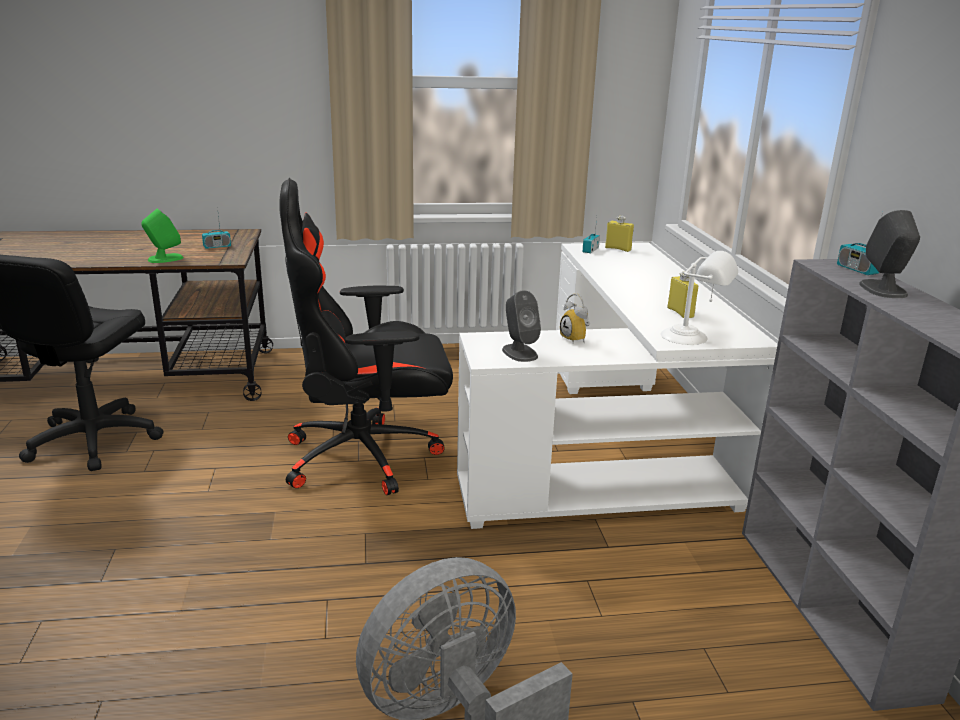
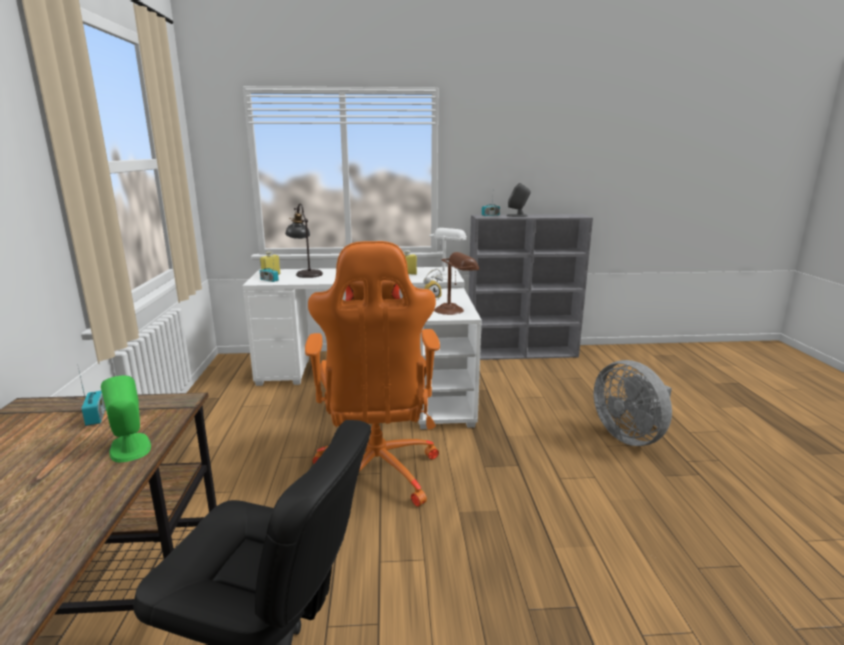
camera: 85 degrees left, 5 degrees down
(373, 457) = (377, 466): black office chair -> orange office chair
(519, 353) = (454, 309): grey speaker -> brown table lamp
(646, 261) = (304, 272): none -> grey table lamp

